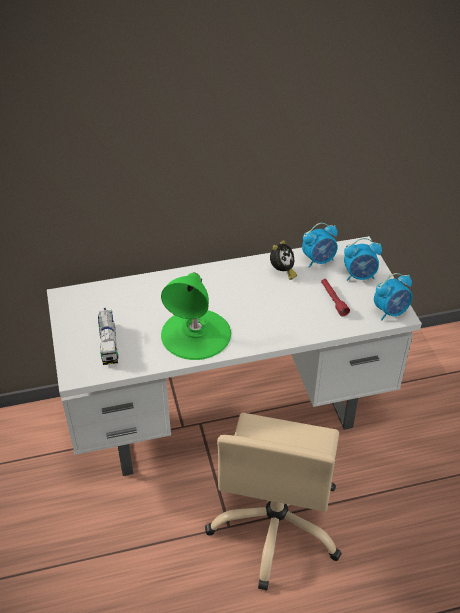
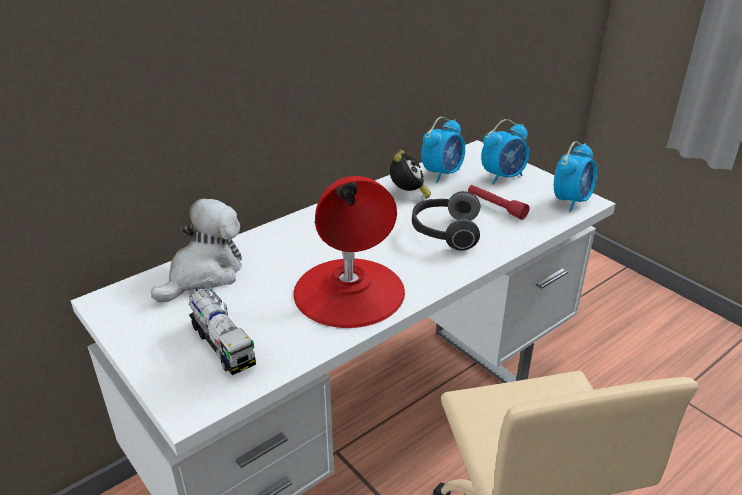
camera: 25 degrees left, 10 degrees down
(123, 294) = (204, 274): none -> plush toy
(196, 334) = (349, 291): green table lamp -> red table lamp
(283, 310) = (444, 233): none -> headphones

